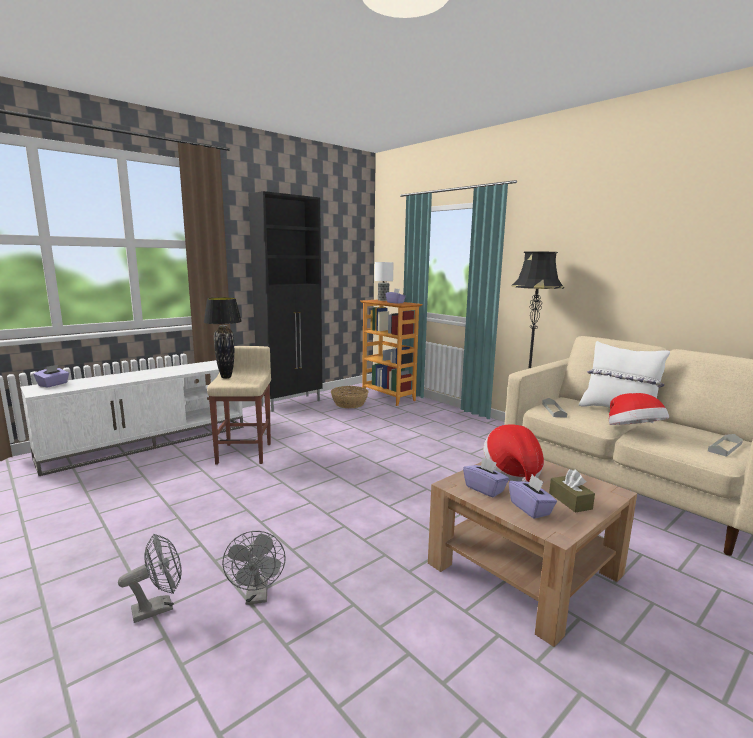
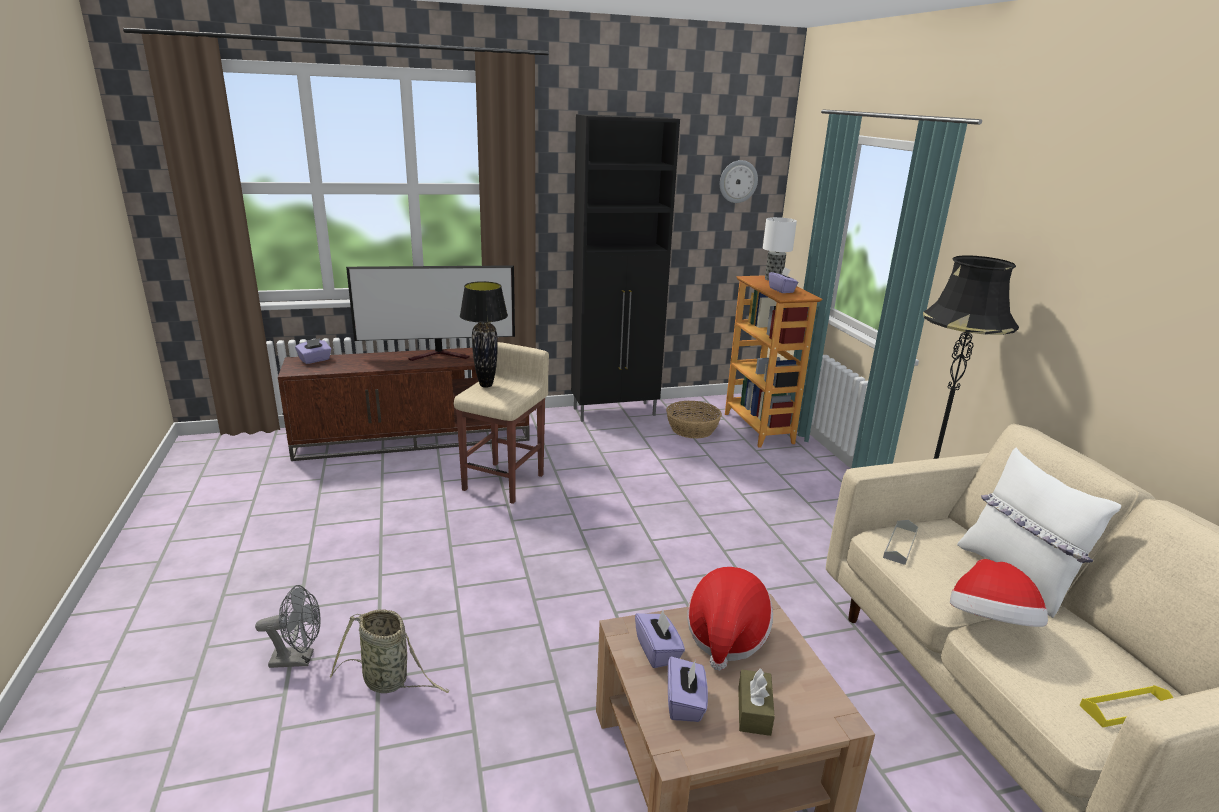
camera: 25 degrees right, 10 degrees up
(148, 441) = (415, 438): white tv stand -> brown tv stand
(166, 370) = (441, 355): none -> television
(257, 596) = (389, 681): grey fan -> basket
(348, 243) = (738, 181): none -> wall clock
(725, 447) = (1127, 709): grey tray -> yellow tray

